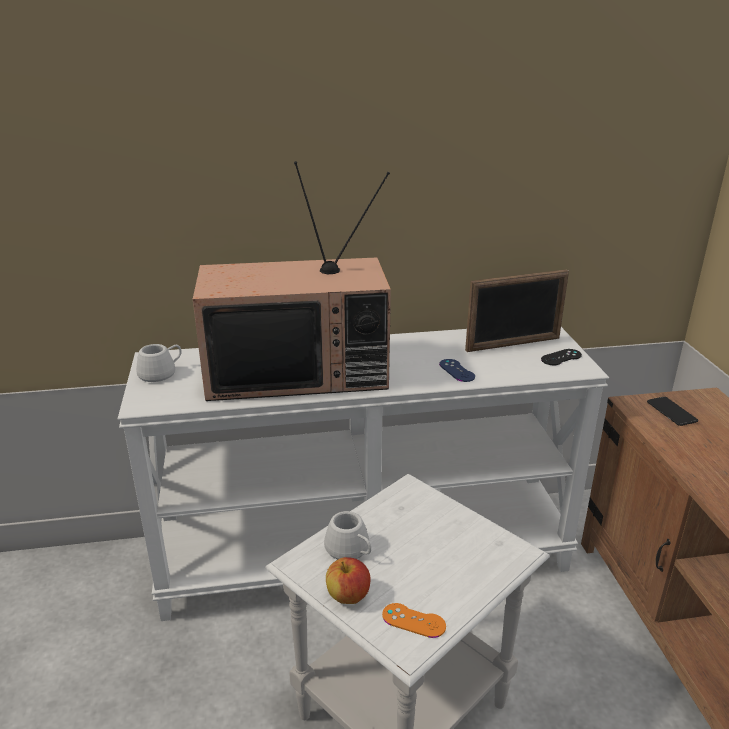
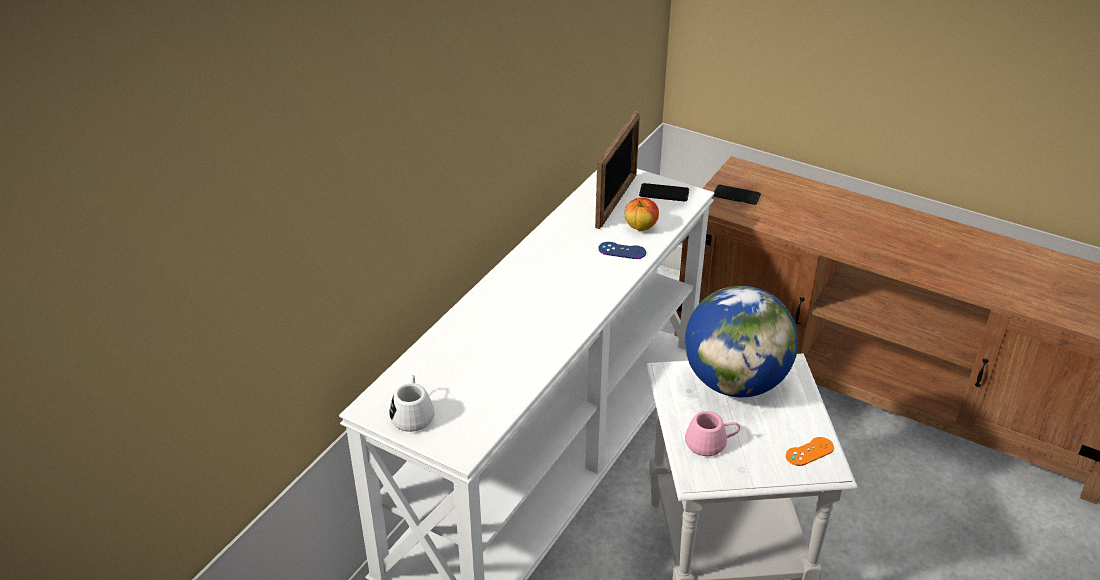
camera: 50 degrees left, 10 degrees up
(299, 372) = (519, 331): television -> none
(348, 596) = (758, 470): apple -> apple (641, 227)
(351, 550) = (711, 443): white mug -> pink mug
(446, 528) = (734, 382): none -> globe
(561, 357) = (664, 193): black game controller -> phone

